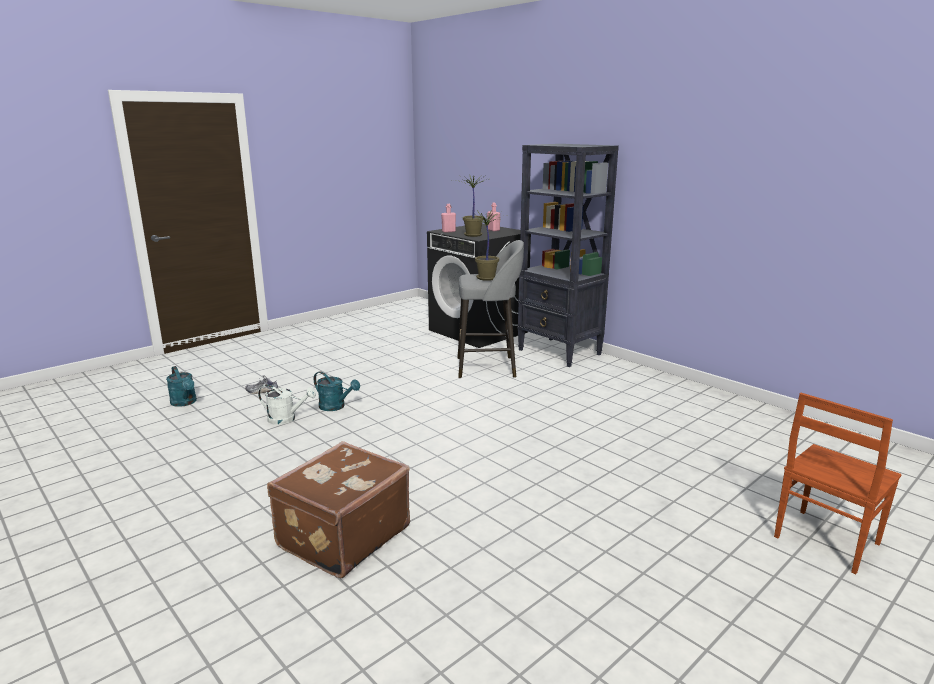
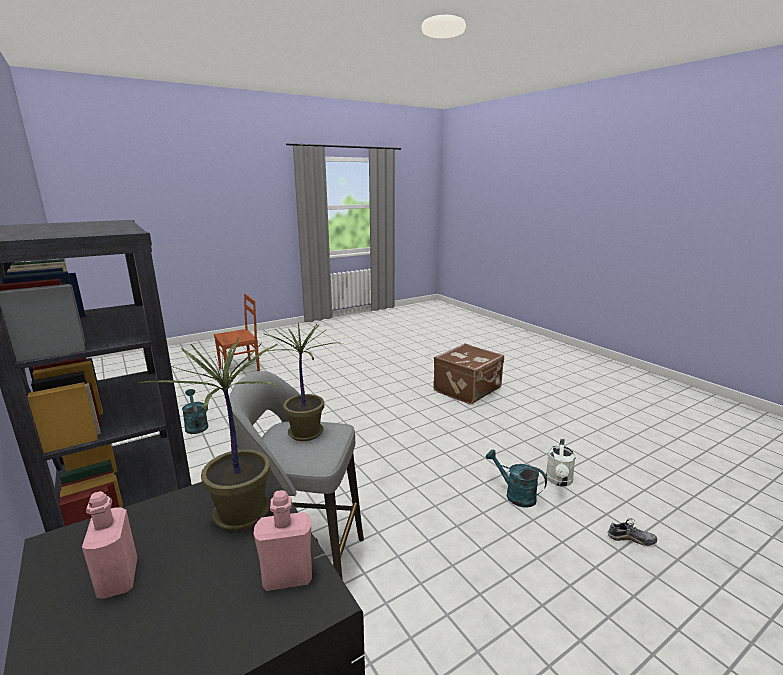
camera: 170 degrees left, 0 degrees up
(185, 403) = (710, 524): turquoise watering can -> turquoise watering can (196, 425)
(286, 419) = (559, 481): white watering can -> white watering can turned 90 degrees counterclockwise

